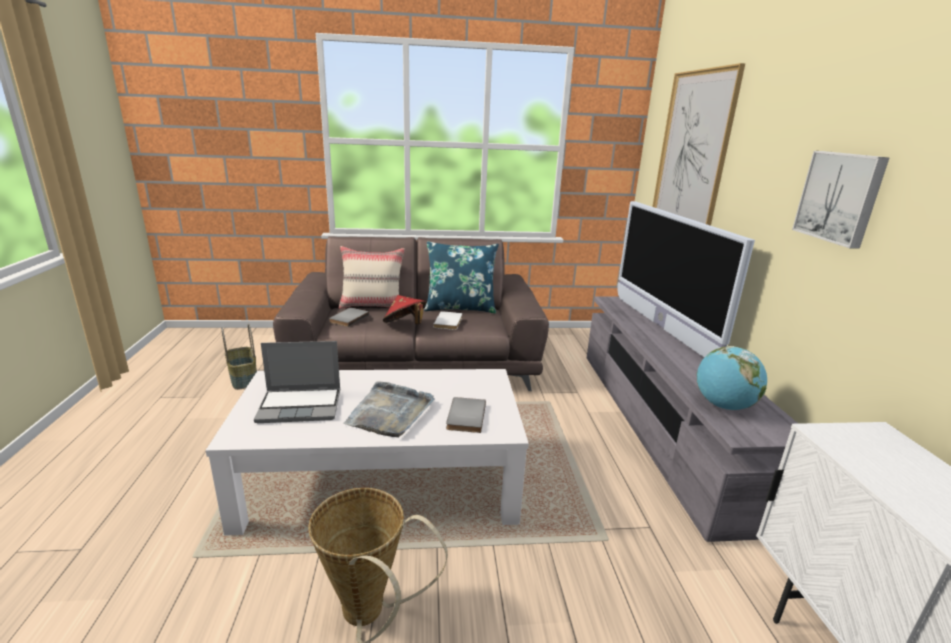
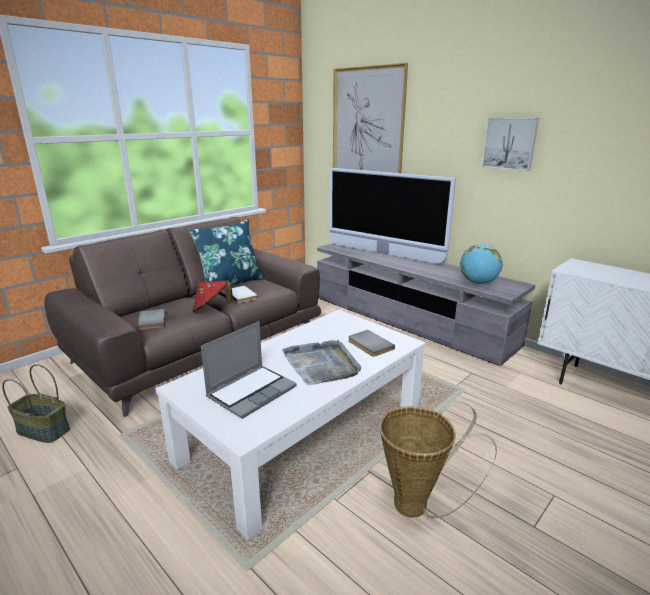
camera: 40 degrees left, 0 degrees up
(372, 306) = (153, 305): beige pillow -> none

